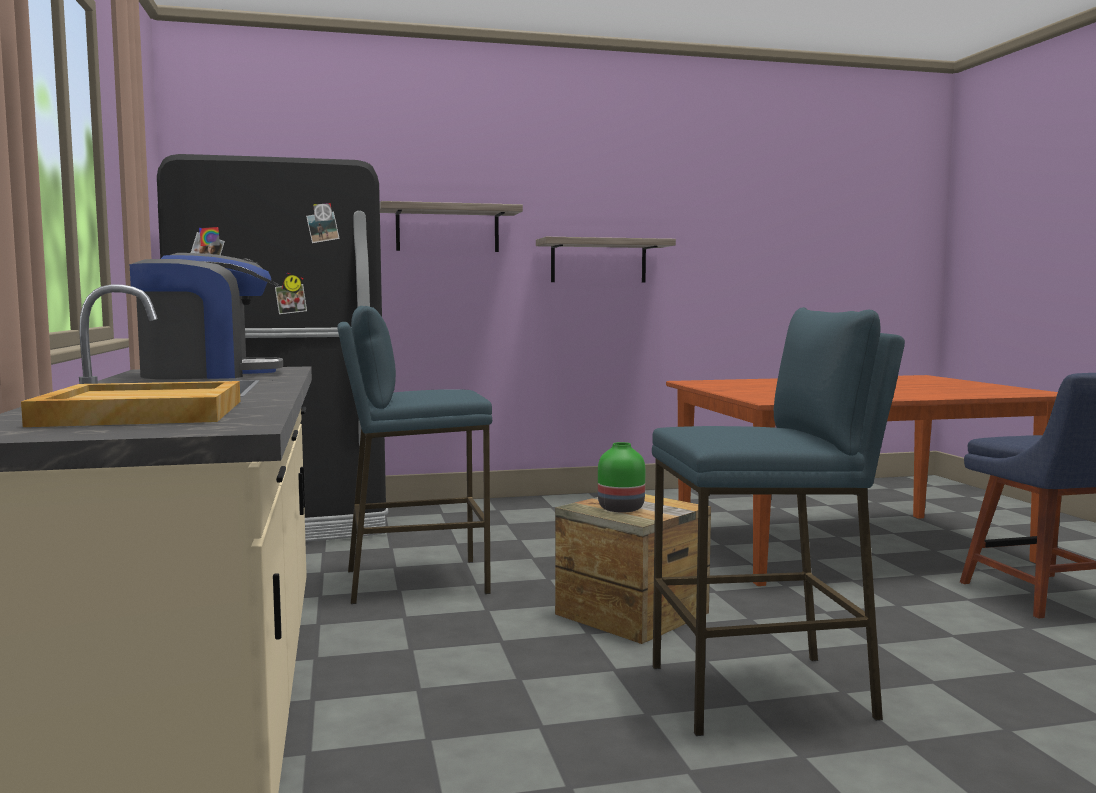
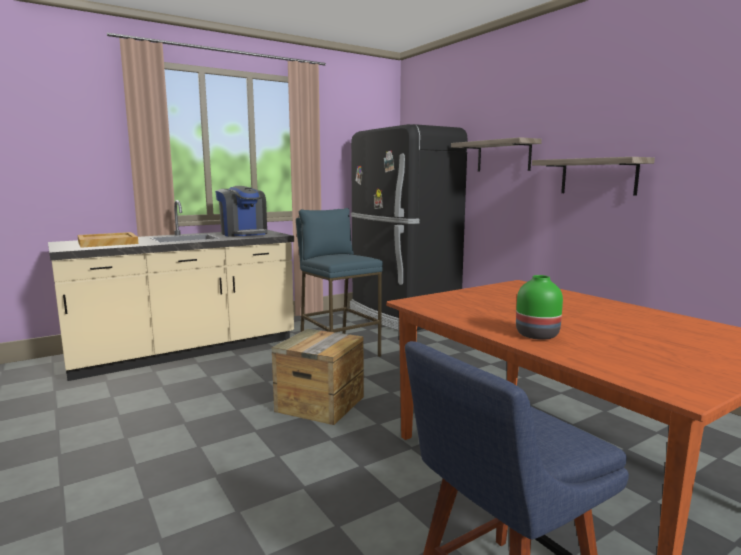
camera: 70 degrees right, 5 degrees up
(619, 508) = (311, 339): green vase -> green vase (536, 334)
(762, 693) = (211, 450): blue stool -> none

